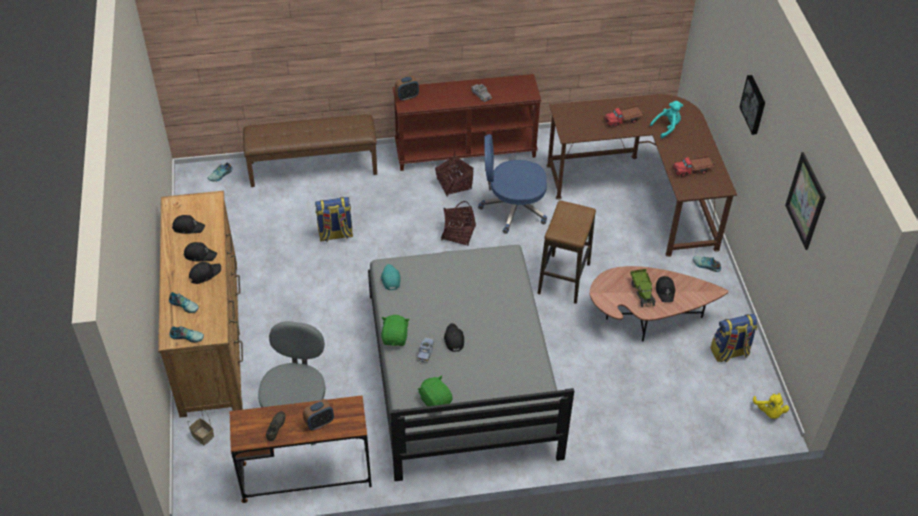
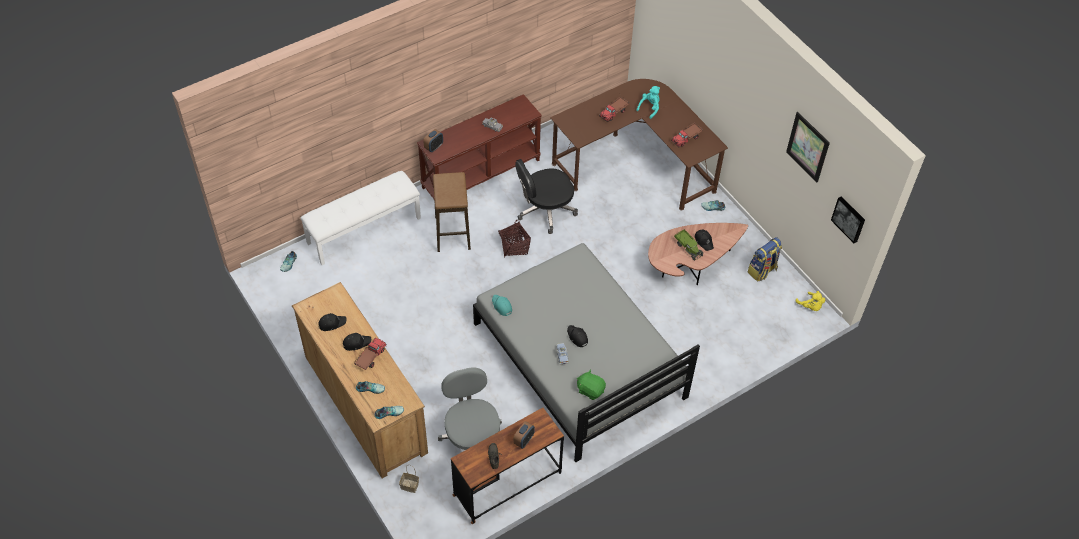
camera: 25 degrees left, 5 degrees up
(204, 274) = (370, 357): black cap -> toy truck
(313, 167) = (364, 230): brown bench -> white bench
(335, 234) = (416, 282): backpack -> none
(395, 338) = (532, 352): green plush toy -> none
(454, 184) = (488, 206): basket -> none
(513, 208) = (545, 210): blue office chair -> black office chair
(563, 278) = (614, 255): stool -> stool (452, 233)
(754, 104) = (731, 78): picture -> picture (849, 219)

